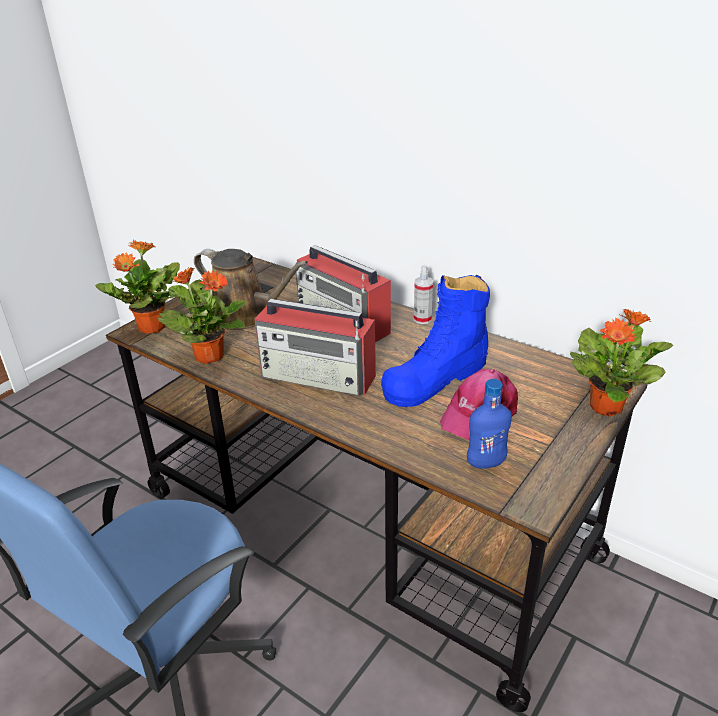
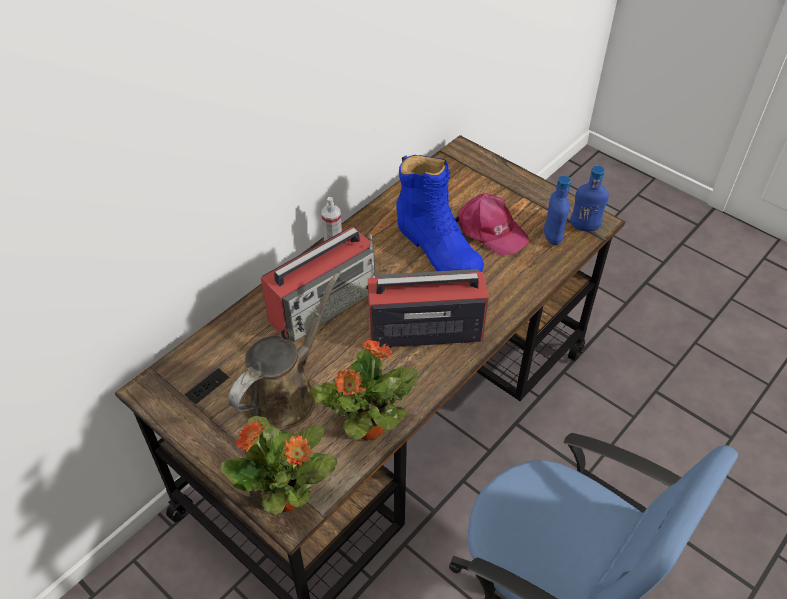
camera: 85 degrees left, 15 degrees up
(319, 376) = (423, 330): radio -> radio turned 120 degrees counterclockwise
(517, 493) = (584, 227): none -> blue bottle
(607, 406) = (488, 161): potted plant -> none

